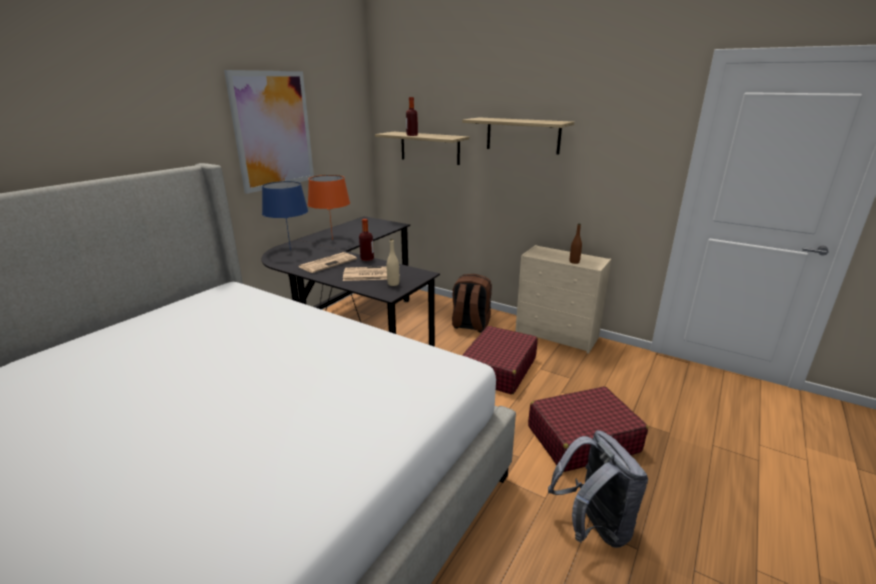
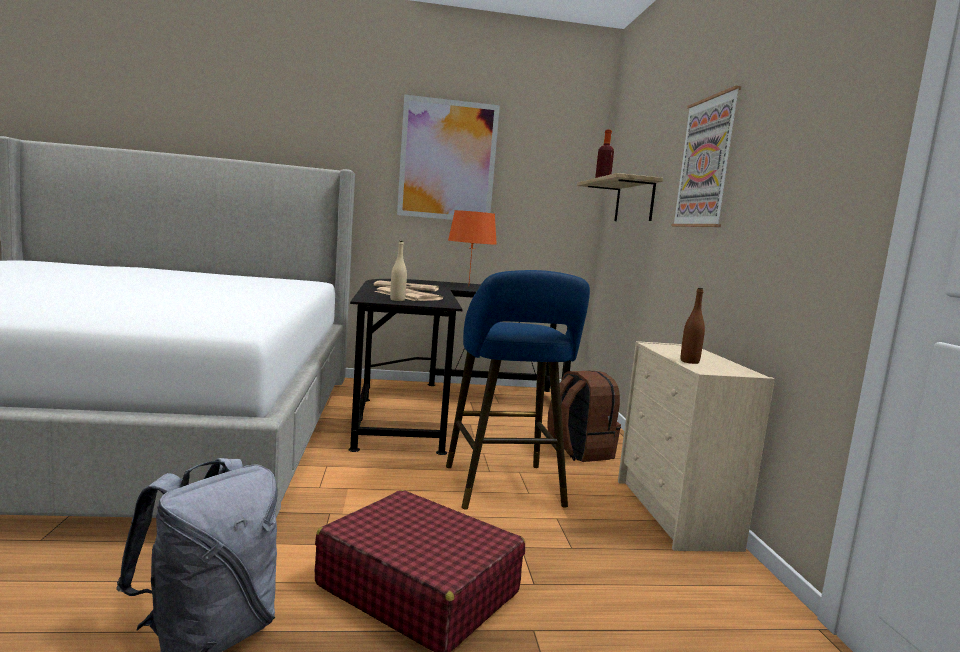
camera: 50 degrees right, 15 degrees down
(290, 250) = (415, 281): blue table lamp -> none
(367, 259) = (443, 293): bottle -> none
(498, 369) = (505, 489): red suitcase -> blue stool
(523, 135) = (705, 163): shelf -> picture

